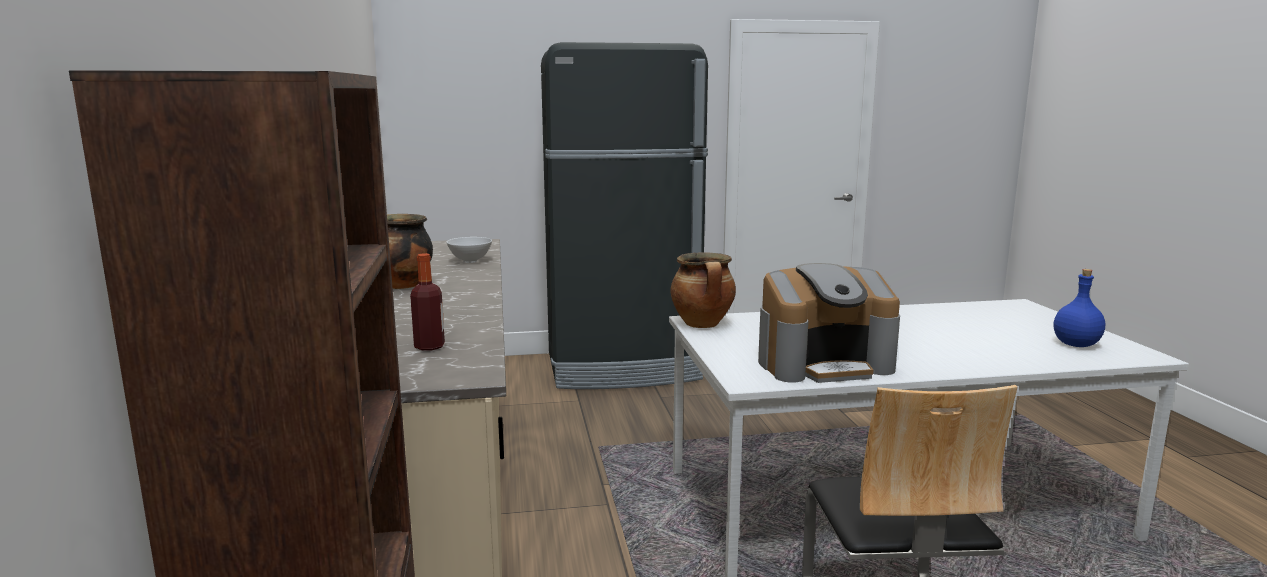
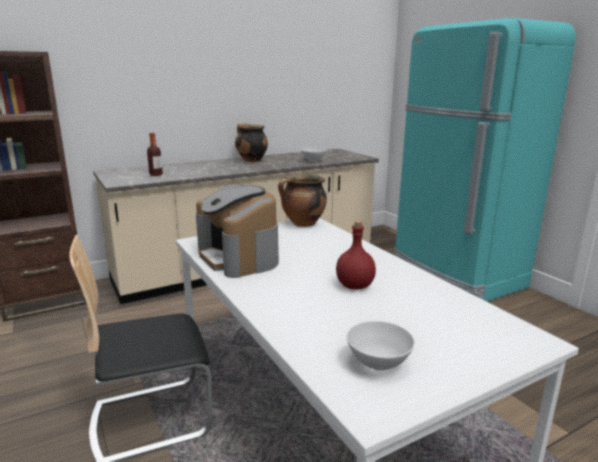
camera: 70 degrees right, 5 degrees up
(623, 368) = (456, 277): black fridge -> turquoise fridge
(921, 331) = (354, 286): none -> red bottle
(1076, 345) = (377, 364): blue bottle -> white bowl

